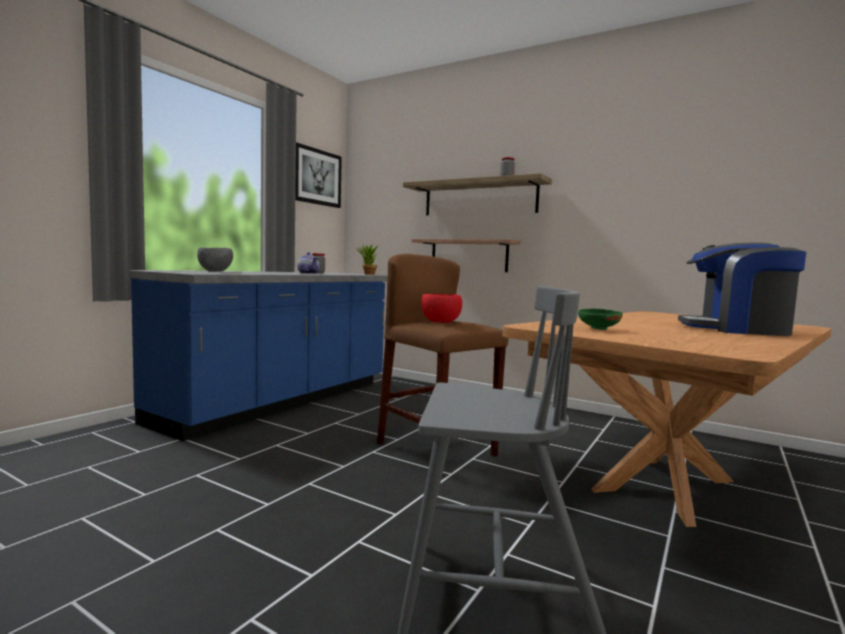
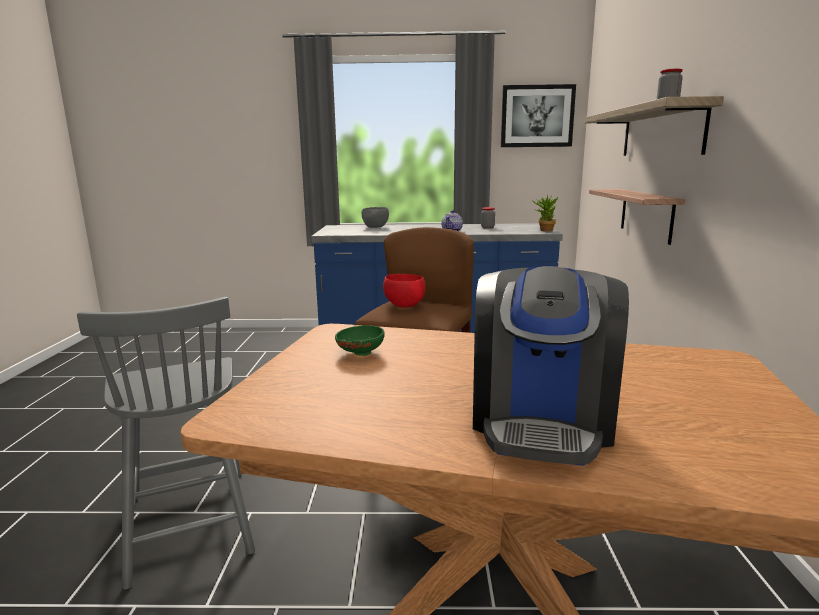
camera: 60 degrees right, 10 degrees up
(736, 329) = (542, 420): coffee machine -> coffee machine turned 150 degrees counterclockwise

